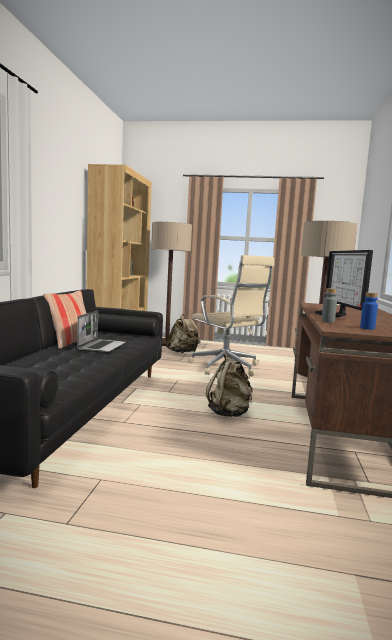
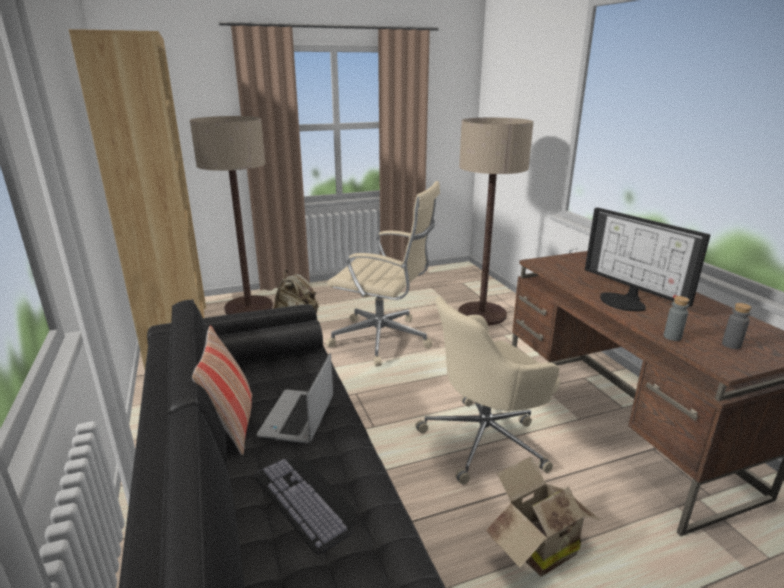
camera: 30 degrees left, 15 degrees up
(62, 362) = (308, 499): none -> keyboard
(101, 347) = (298, 418): laptop -> laptop turned 150 degrees counterclockwise
(192, 453) = (535, 545): none -> cardboard box
(229, 413) = (485, 440): beige backpack -> beige office chair
(367, 328) = (731, 345): blue bottle -> grey bottle

